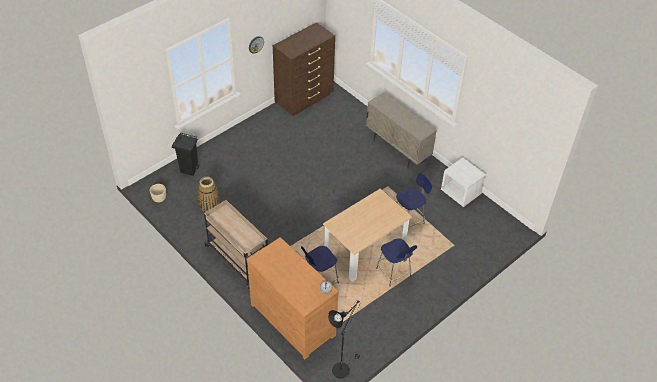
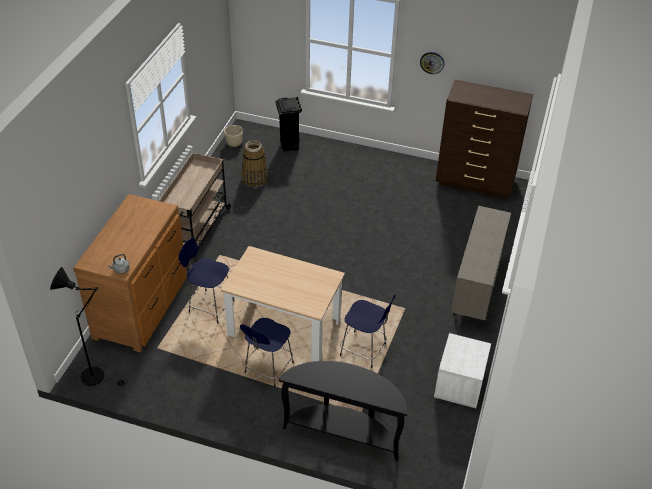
camera: 60 degrees right, 5 degrees down
(462, 258) = (344, 431): none -> black console table

